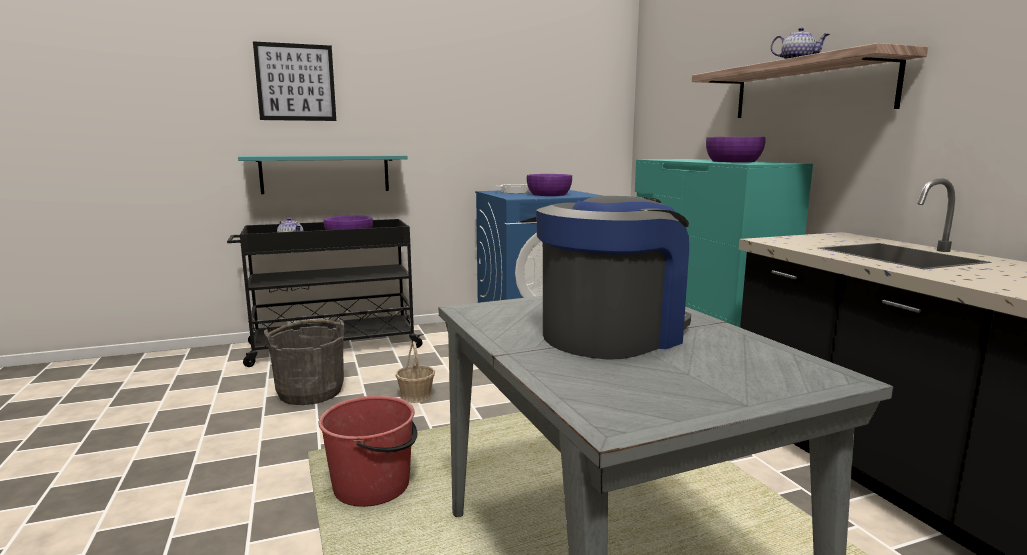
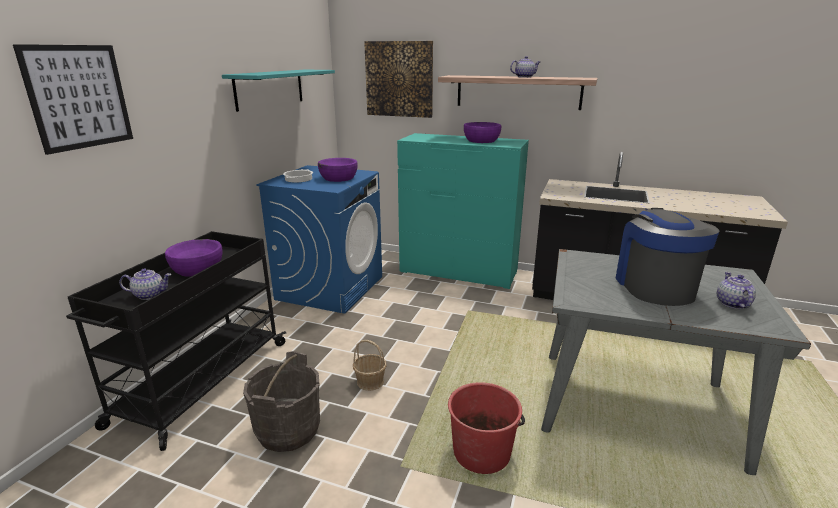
camera: 50 degrees left, 10 degrees up
(325, 173) = (131, 203): turquoise shelf -> turquoise shelf (270, 88)
(657, 381) = (732, 303): none -> teapot
(685, 90) = (399, 79): none -> picture

